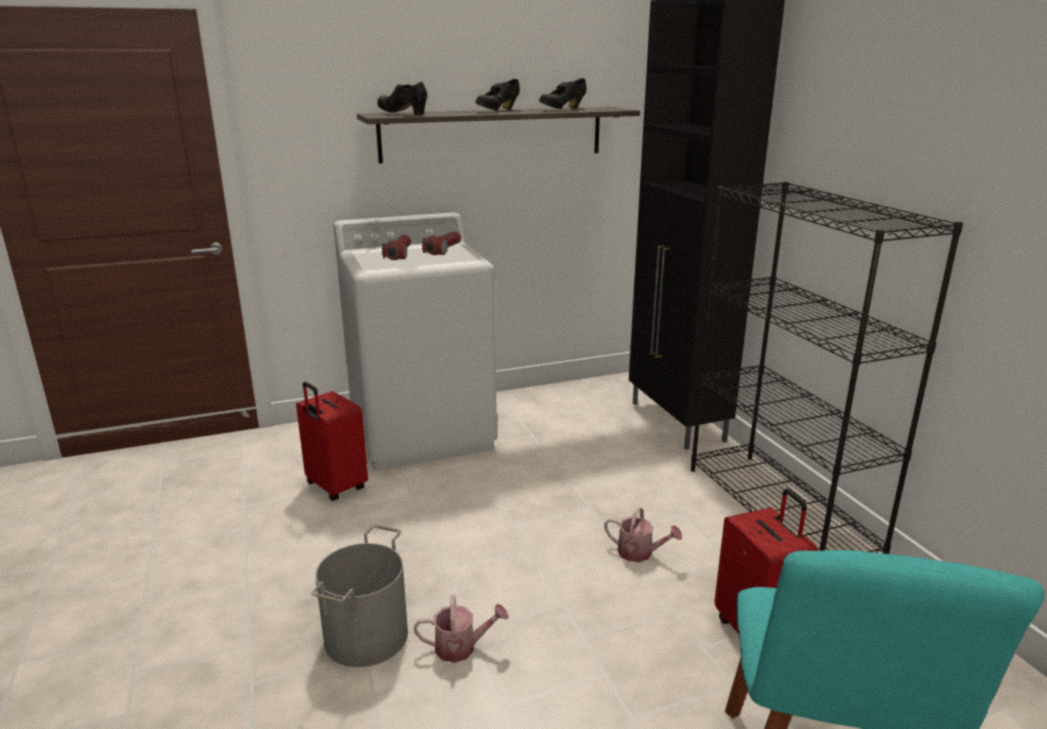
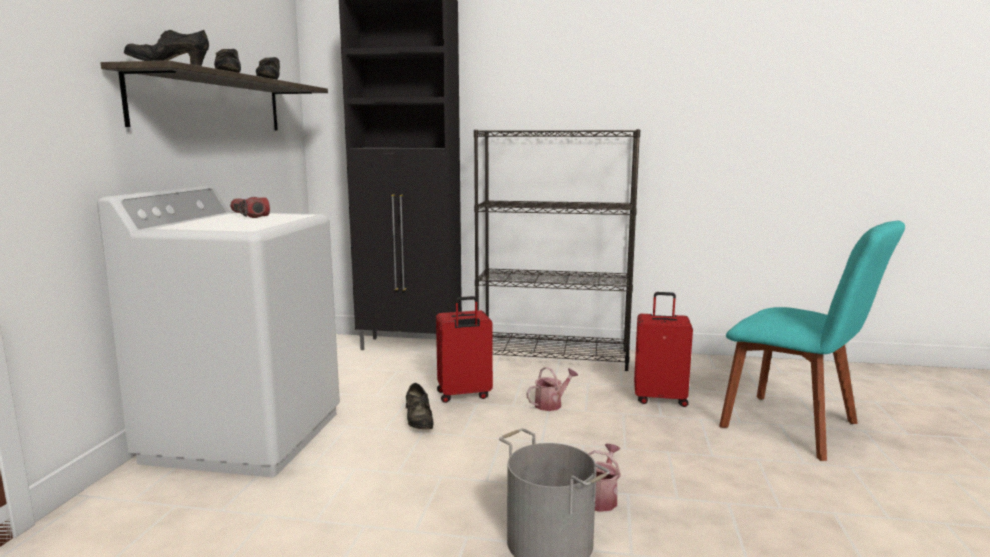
camera: 60 degrees left, 10 degrees down
(335, 487) = (269, 508): red suitcase -> red suitcase (464, 395)
(399, 255) = (221, 222): flashlight -> none
(514, 493) = (419, 423): none -> black shoe

